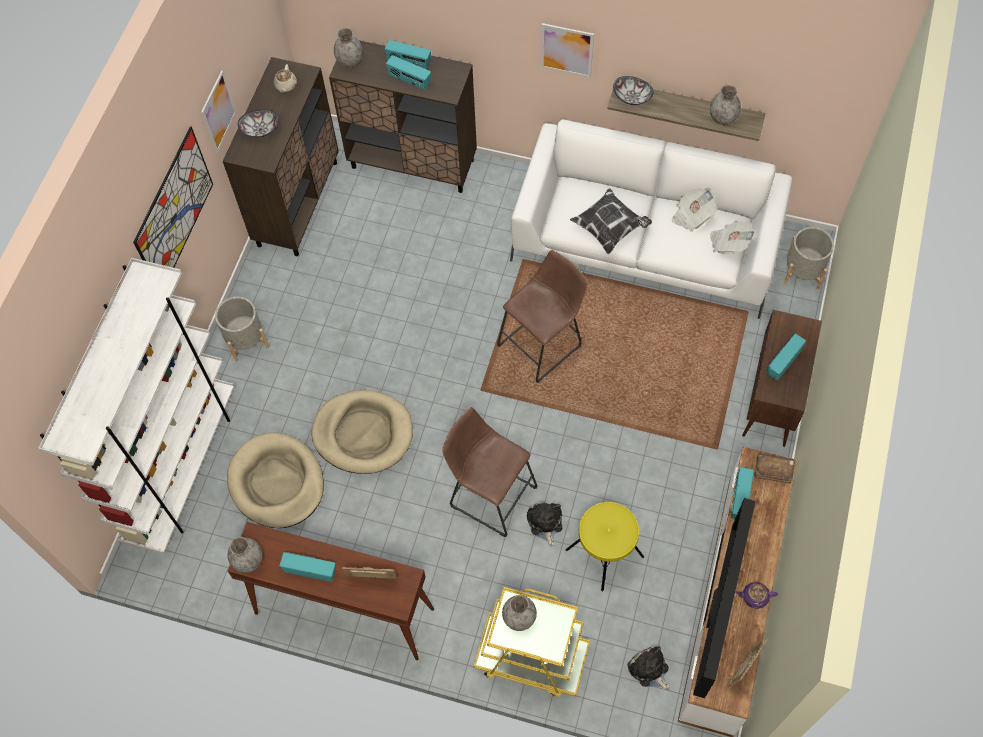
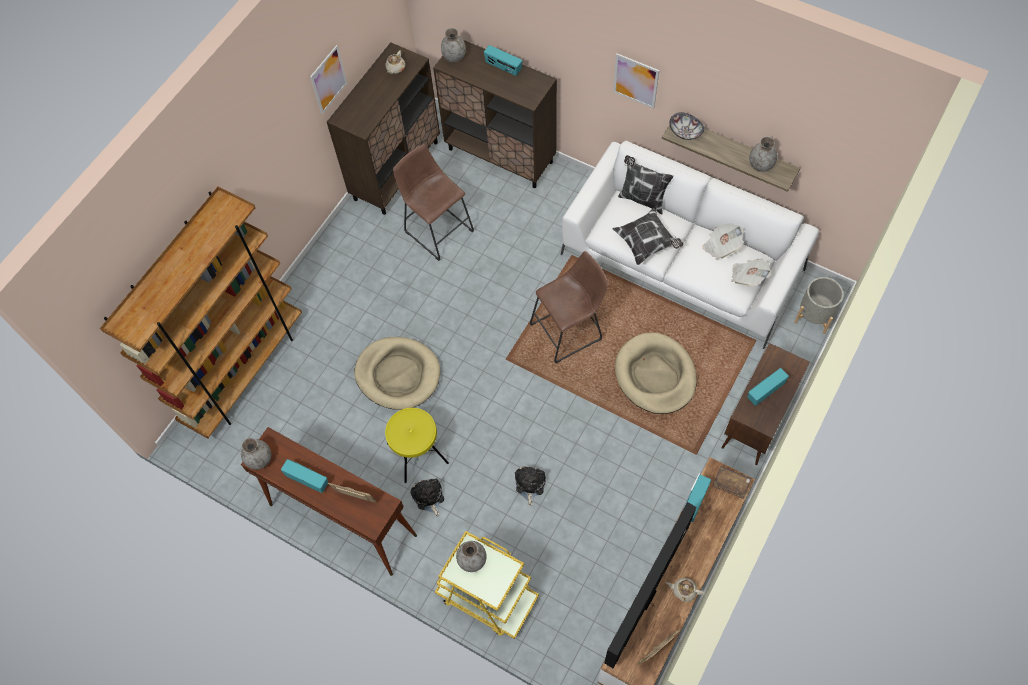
camera: 15 degrees right, 0 degrees up
(174, 211) = (271, 155): picture -> none
(183, 468) = (244, 371): white bookcase -> brown bookcase
(246, 340) = (323, 276): grey planter -> none
(260, 130) = (364, 102): bowl -> none
(276, 482) = (316, 400): beige dog bed -> beige dog bed (655, 375)
(409, 80) = (499, 83): radio -> none
(489, 493) = (489, 449): brown stool -> brown stool (436, 229)
(591, 181) = (642, 199): none -> pillow
(604, 553) = (573, 522): yellow stool -> yellow stool (417, 453)
(649, 669) = (585, 631): plush toy -> plush toy (428, 497)
(754, 597) = (683, 591): purple teapot -> beige teapot

